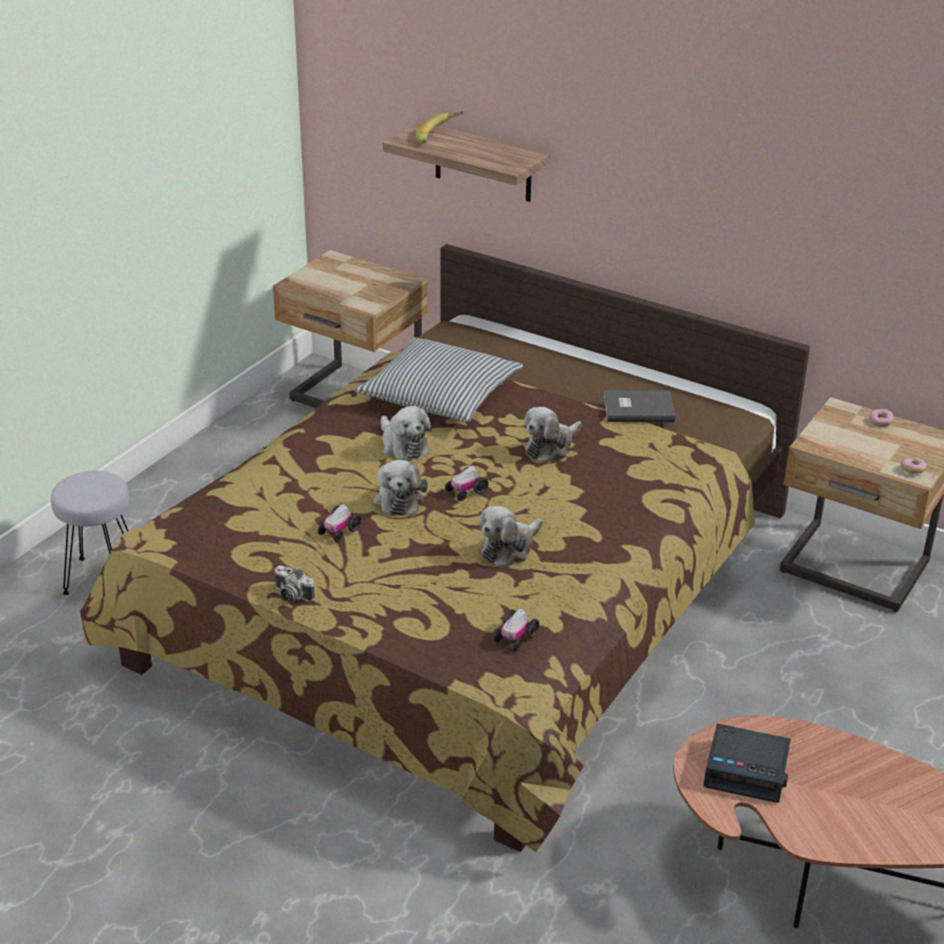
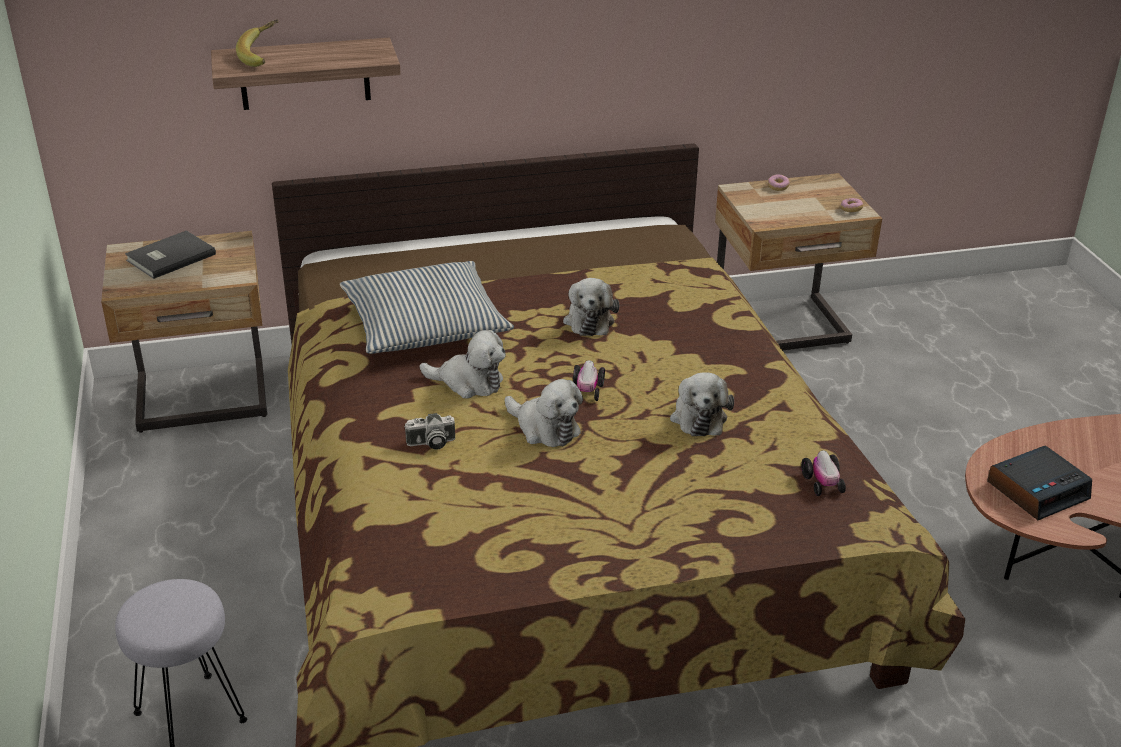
camera: 45 degrees left, 0 degrees up
(291, 595) = (601, 567): camera -> camera (431, 443)
(339, 531) = (544, 486): toy car -> none
(637, 408) = (598, 257): grey book -> grey book (169, 257)

